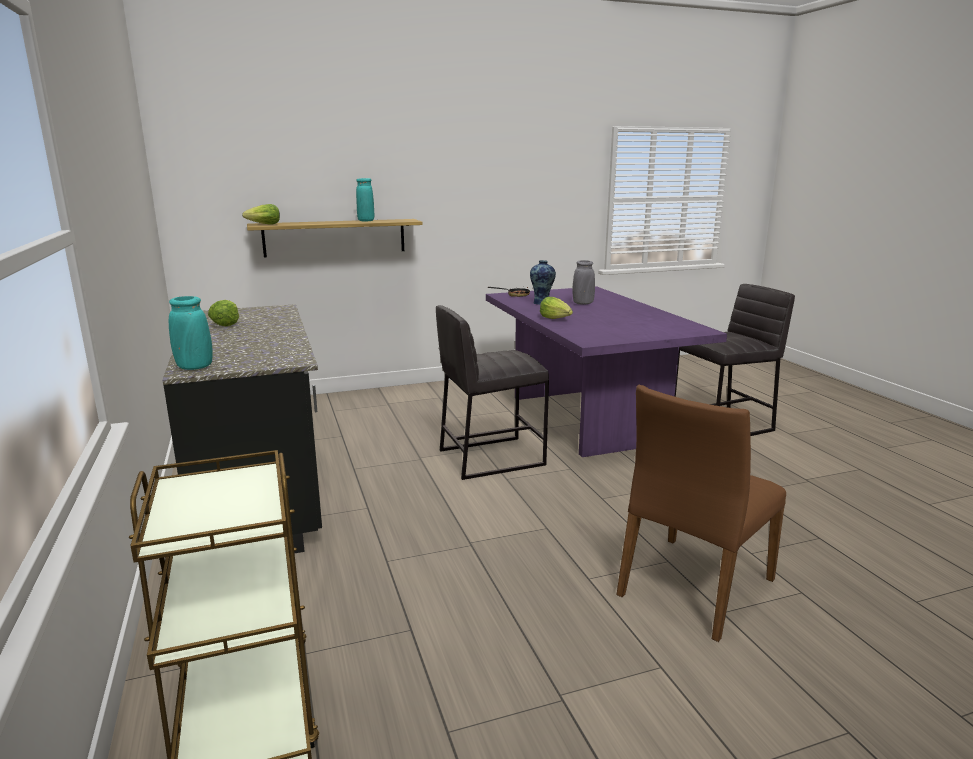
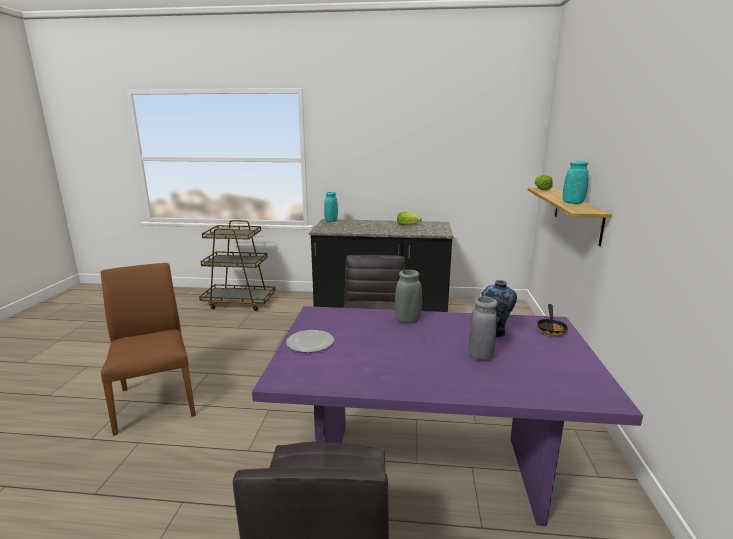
camera: 115 degrees right, 0 degrees up
(556, 319) = (407, 320): lettuce -> grey vase
(646, 333) = (310, 343): none -> plate

